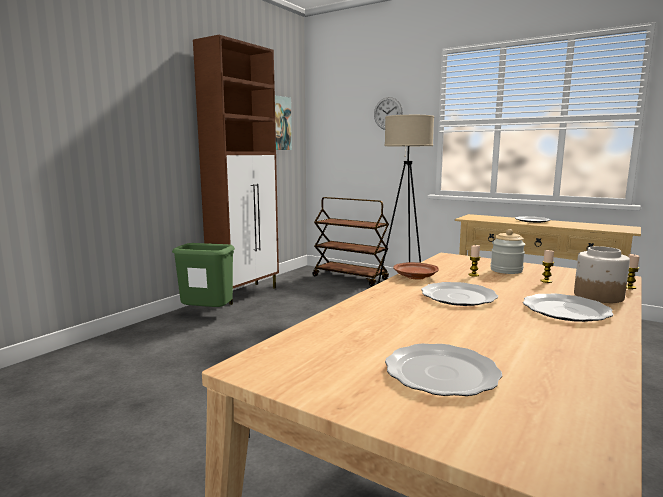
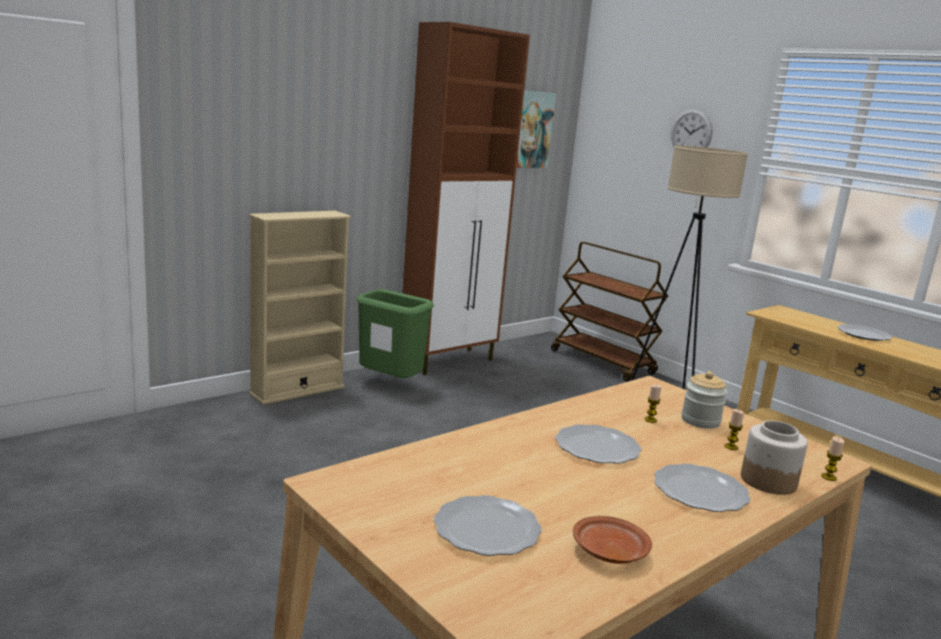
camera: 15 degrees right, 5 degrees up
(133, 331) = (297, 390): none -> beige bookcase
(415, 277) = (576, 409): brown plate -> brown plate (608, 551)

